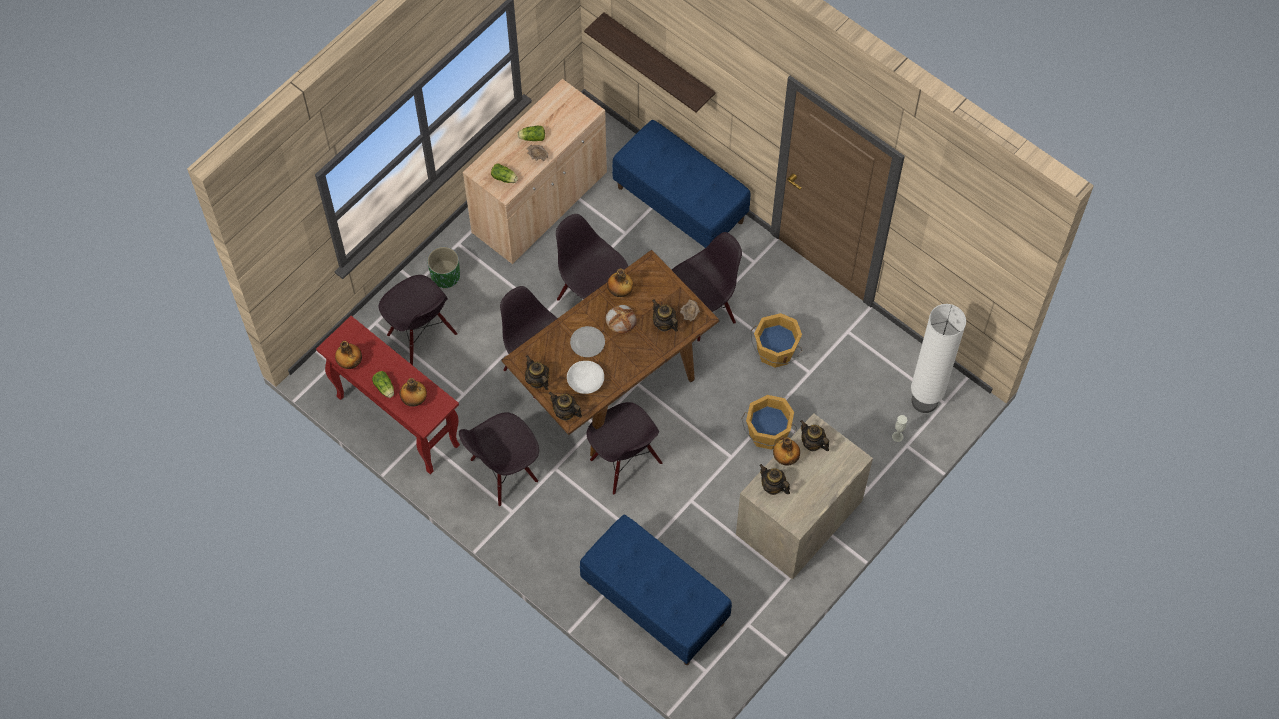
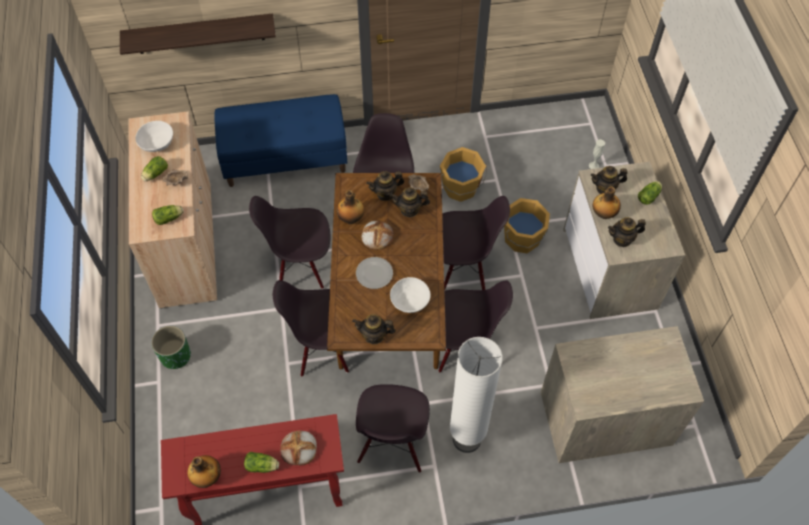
camera: 50 degrees left, 5 degrees down
(414, 400) = (299, 449): bottle -> bread
(421, 335) = (208, 414): black chair -> black chair (463, 270)
(558, 115) = (157, 143): none -> white bowl
(565, 412) = (424, 336): teapot -> teapot (385, 194)
(654, 603) = (605, 419): blue bench -> dresser
(835, 479) = (649, 196): none -> lettuce
(924, 401) = (579, 132): white floor lamp -> white floor lamp (467, 439)

